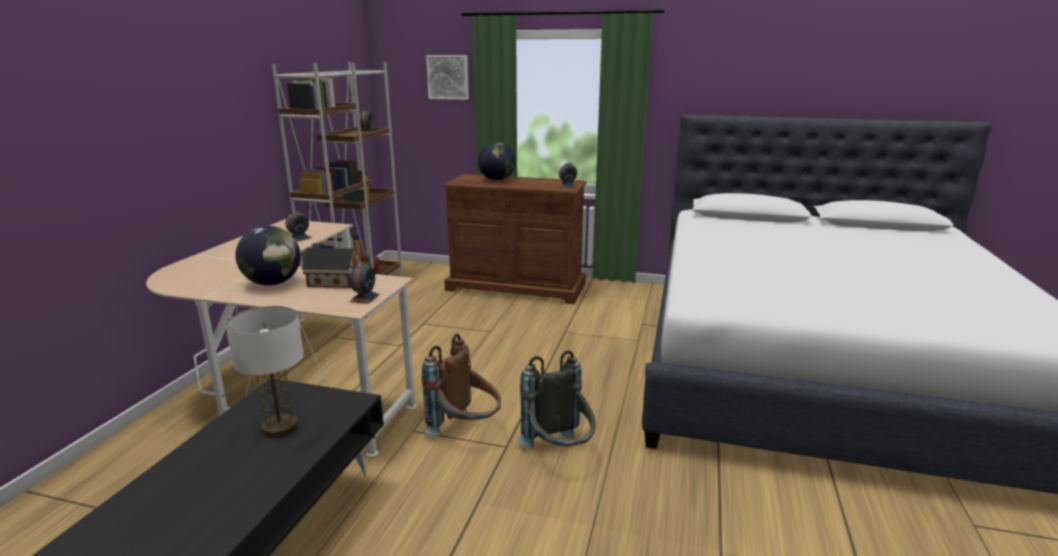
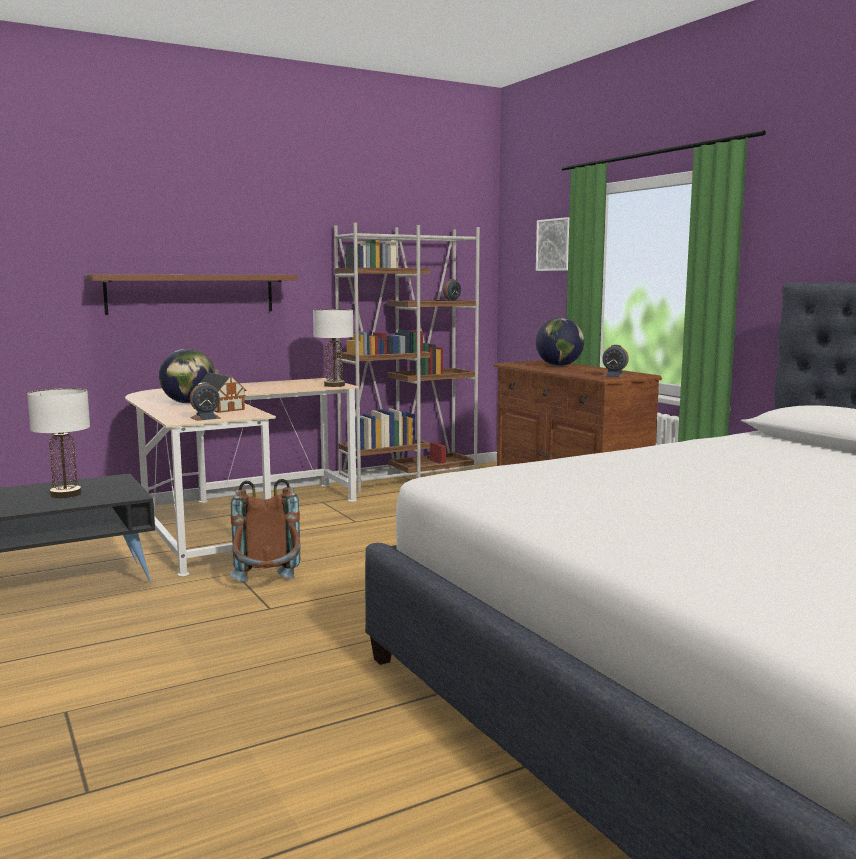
camera: 45 degrees right, 10 degrees down
(163, 154) = (191, 293): none -> brown shelf
(299, 238) = (291, 387): alarm clock -> none
(329, 227) = (334, 385): none -> table lamp
(559, 453) = (296, 629): grey backpack -> none

